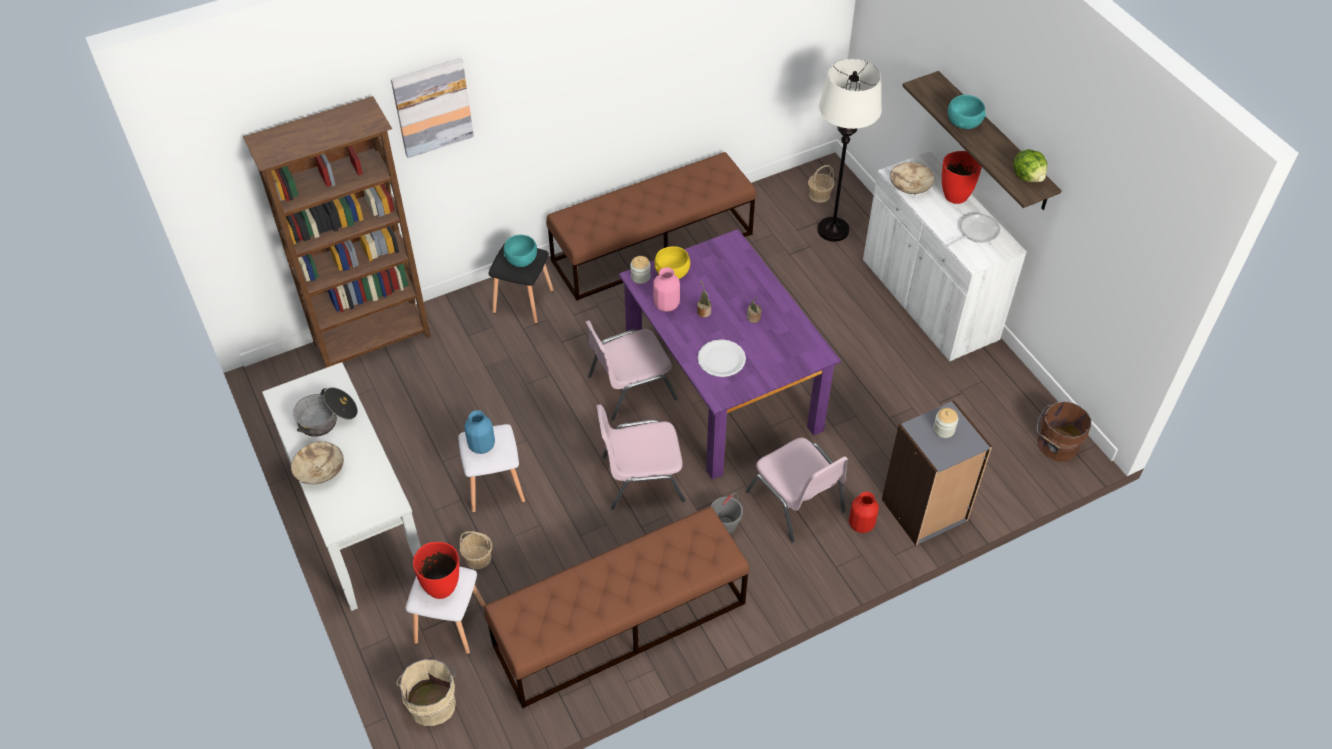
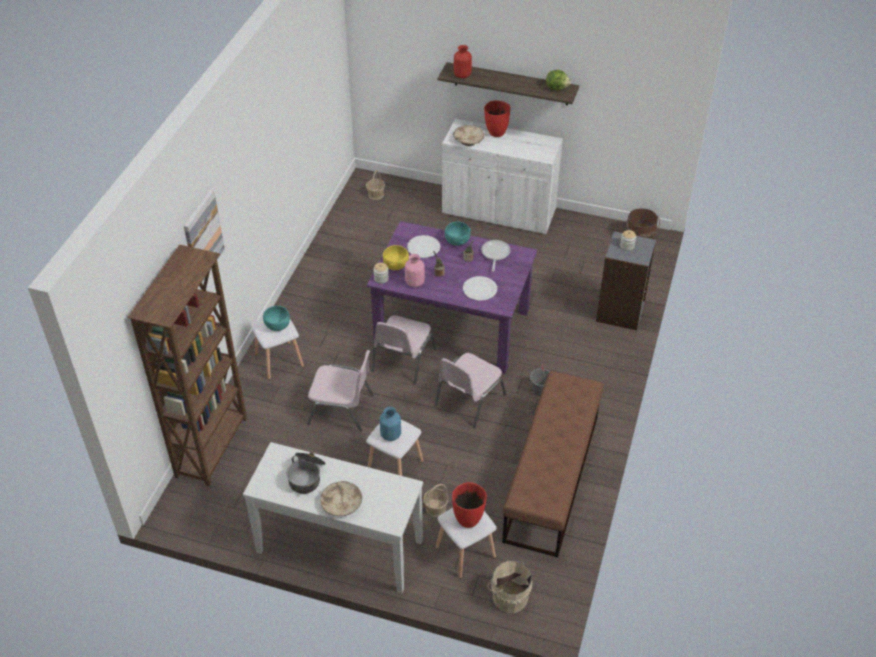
camera: 45 degrees left, 5 degrees down
(523, 300) = (278, 360): black stool -> white stool
(653, 247) = (318, 280): brown bench -> none
(724, 274) = (423, 247): none -> white plate
(796, 502) = (559, 353): pink chair -> pink chair (342, 409)
(833, 230) = (406, 208): white floor lamp -> none
(861, 524) = (601, 339): red vase -> red vase (462, 75)
(963, 123) = (493, 80): turquoise bowl -> turquoise bowl (457, 241)
(975, 232) = (528, 144): frying pan -> frying pan (495, 254)

